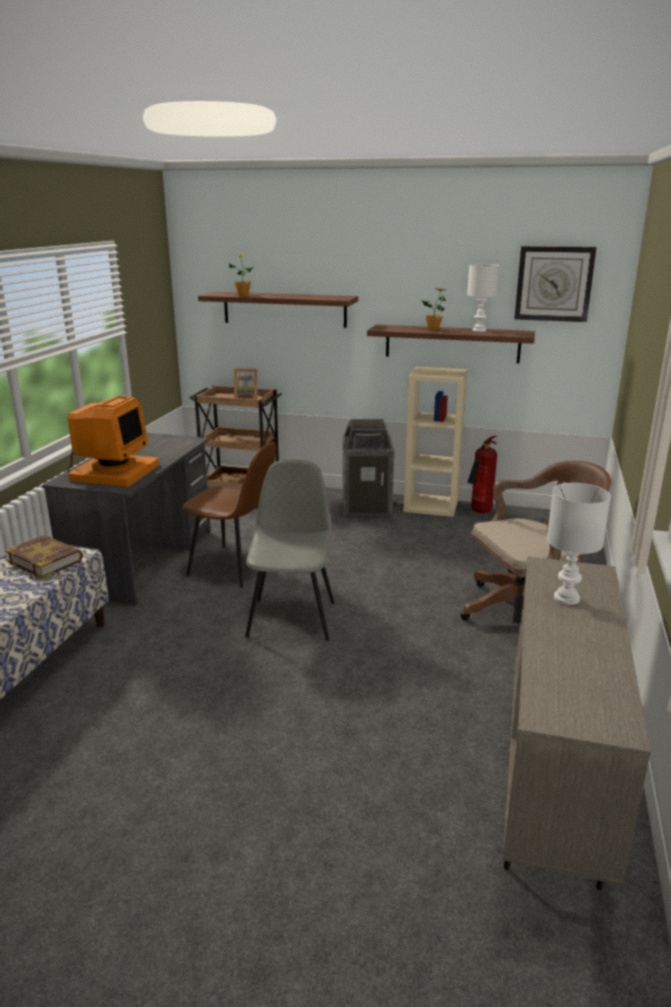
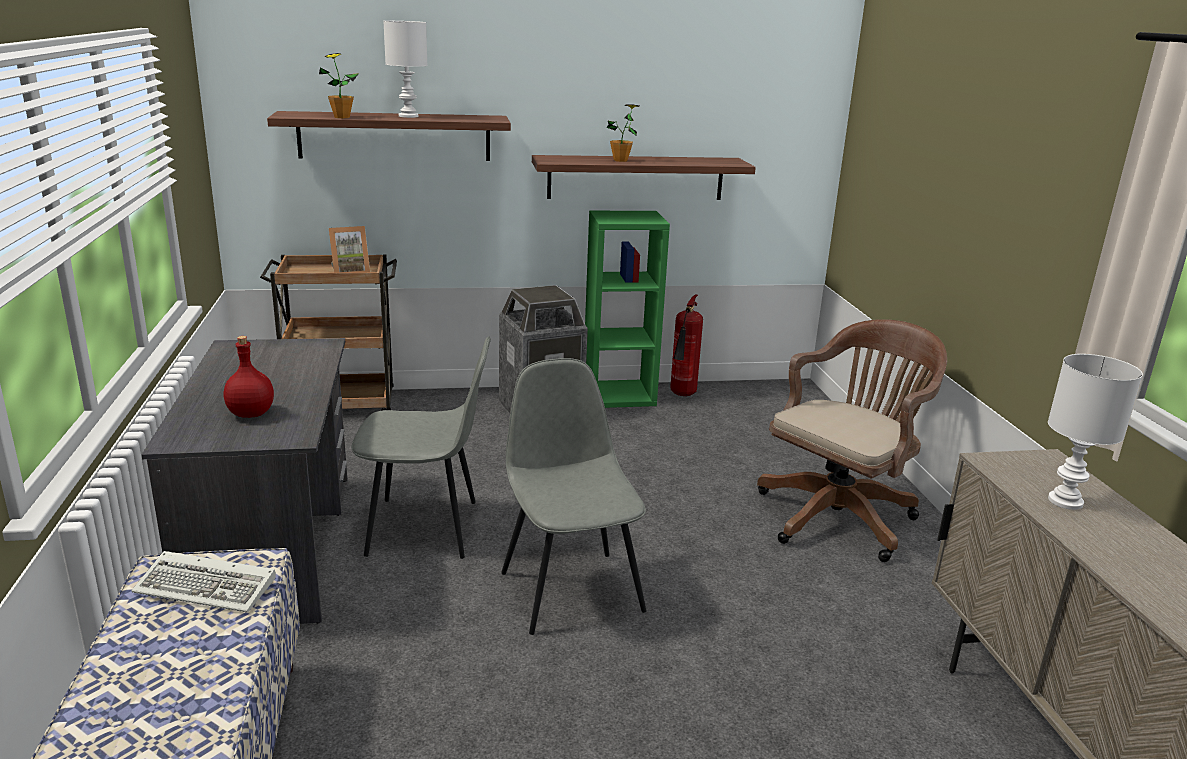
camera: 25 degrees left, 0 degrees up
(45, 560) = (209, 587): book -> keyboard
(113, 472) = (250, 414): monitor -> red bottle
(234, 567) = (426, 528): brown chair -> grey chair
(431, 506) = (619, 395): beige bookcase -> green bookcase
(478, 330) = (675, 159): white table lamp -> white table lamp (407, 116)
(554, 284) = (761, 97): wall clock -> none

